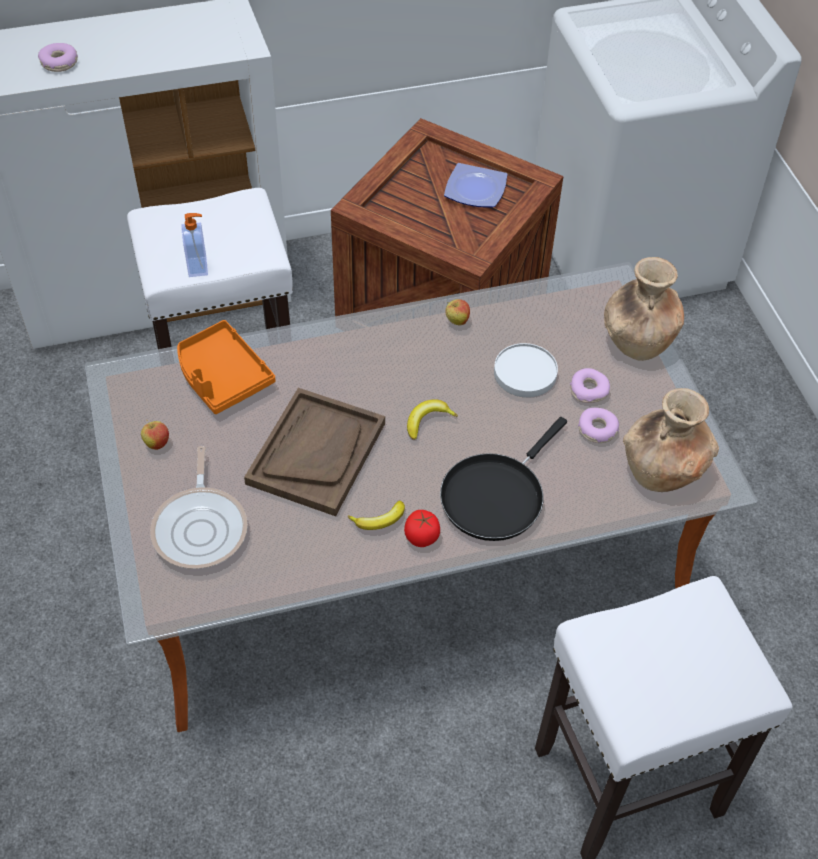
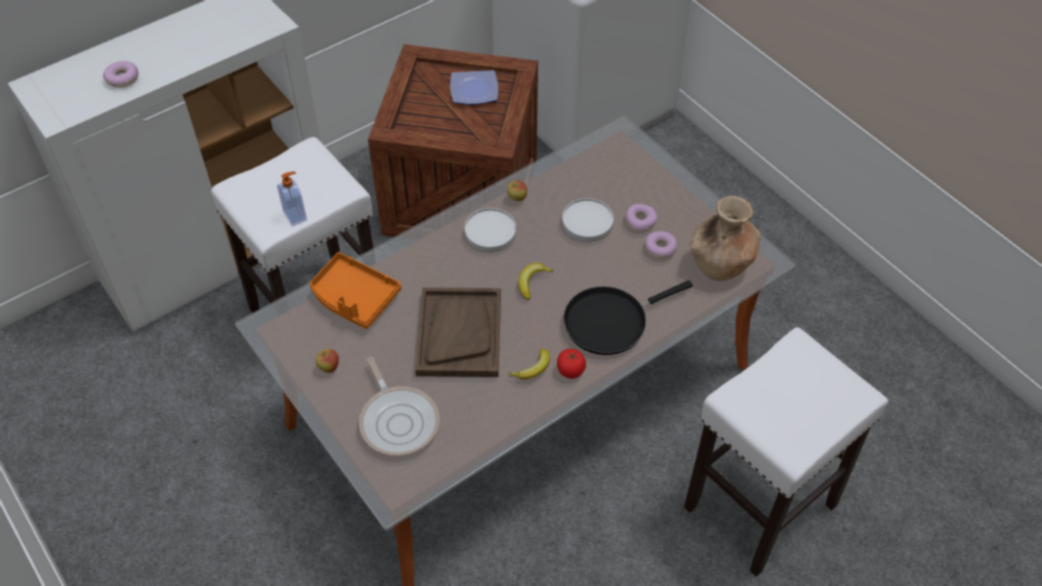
camera: 20 degrees left, 0 degrees up
(407, 350) = (490, 232): none -> white plate
(496, 495) = (610, 321): black frying pan -> black frying pan turned 45 degrees clockwise
(638, 339) = (658, 171): brown vase -> none

